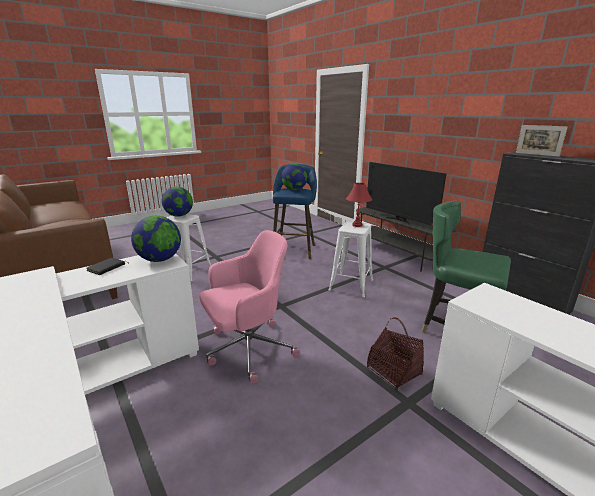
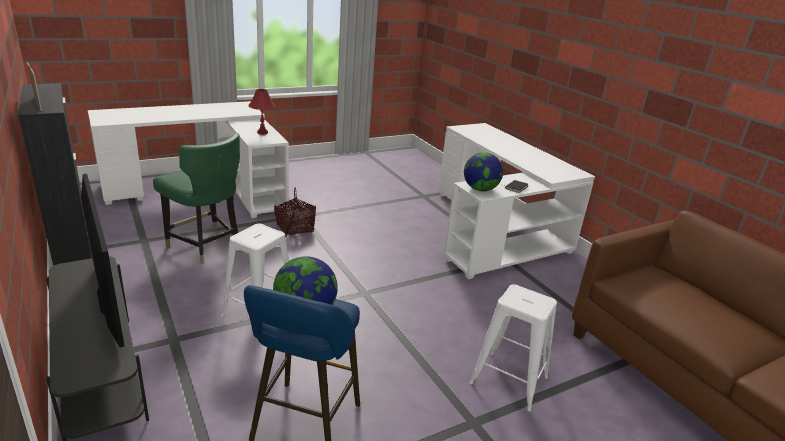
camera: 175 degrees left, 5 degrees up
(179, 215) = (533, 304): globe -> none
(247, 349) = (403, 256): pink office chair -> none
(357, 225) = (250, 238): red table lamp -> red table lamp (262, 133)

